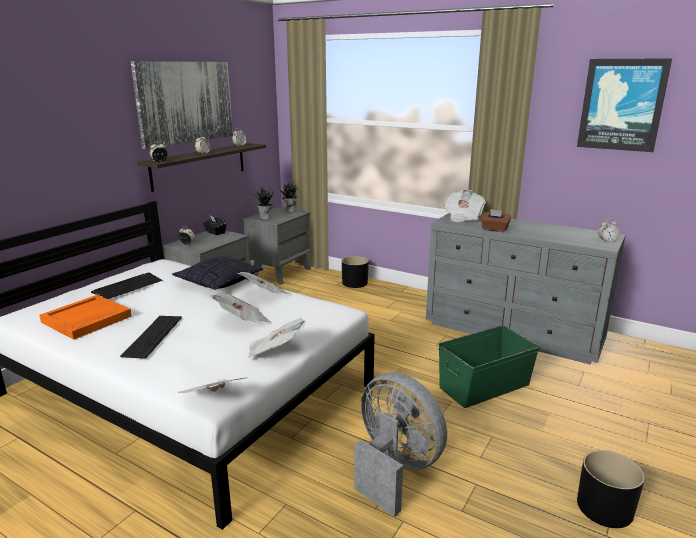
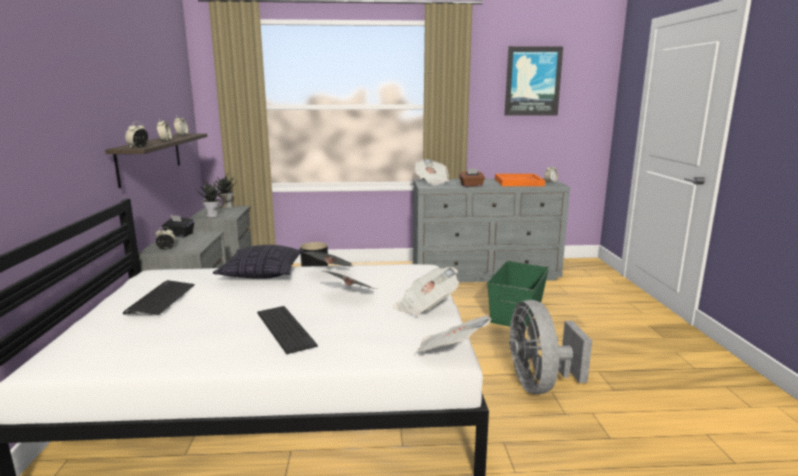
camera: 35 degrees left, 5 degrees down
(86, 319) = (167, 338): orange tray -> orange tray (519, 182)
(185, 102) = (135, 80): picture -> none
(394, 469) = (539, 384): grey fan -> grey fan turned 105 degrees counterclockwise
(604, 508) = (674, 354): black planter -> none

